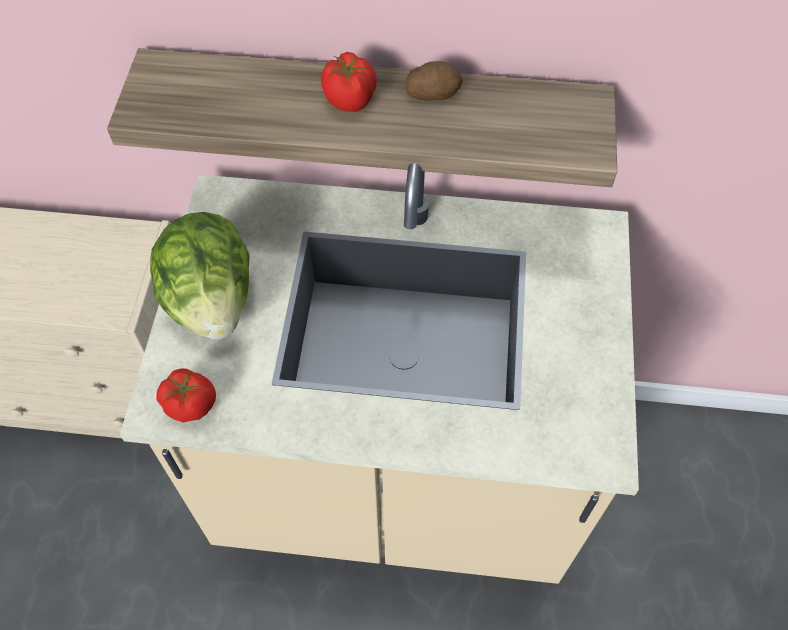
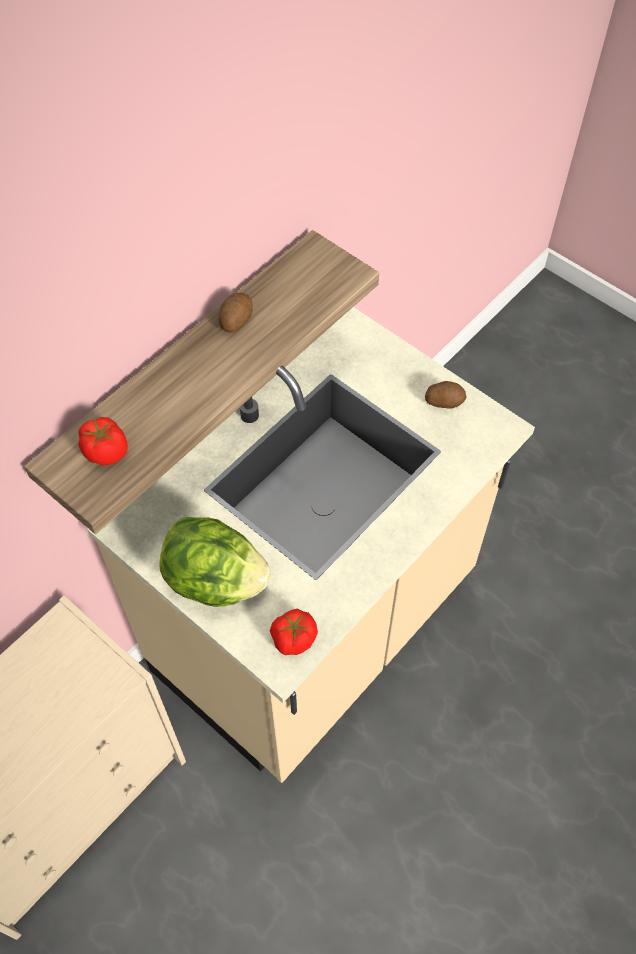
camera: 55 degrees left, 0 degrees up
(350, 99) = (200, 367): tomato -> tomato (106, 452)
(587, 374) = (444, 401): none -> potato

